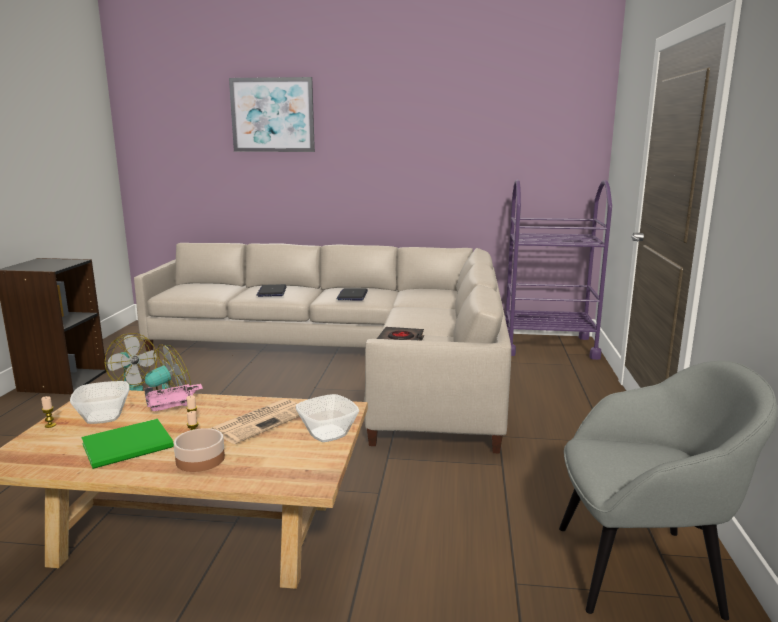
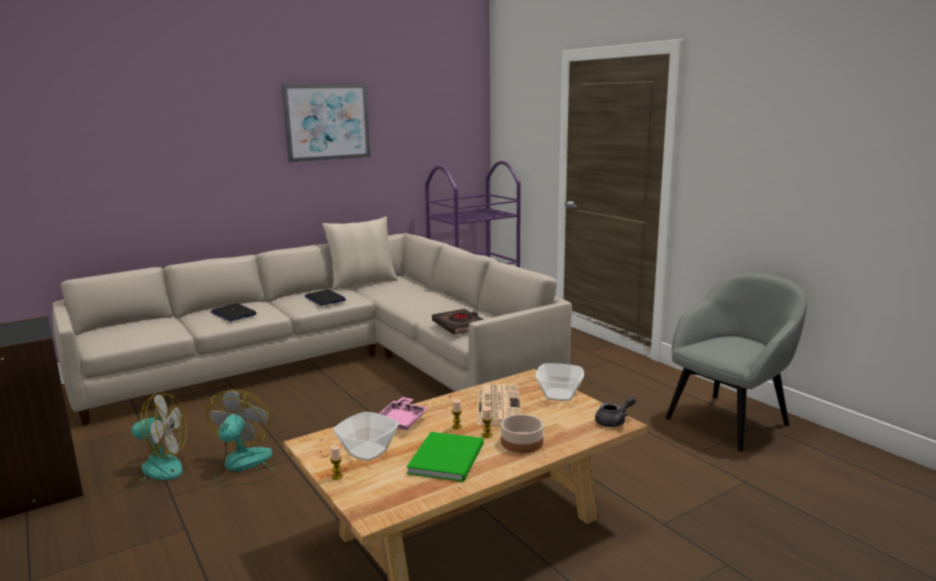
camera: 40 degrees left, 0 degrees up
(272, 115) = (172, 111): picture -> picture (327, 122)
(311, 480) = (614, 421): none -> grey teapot
(411, 289) = (362, 282): none -> beige pillow

